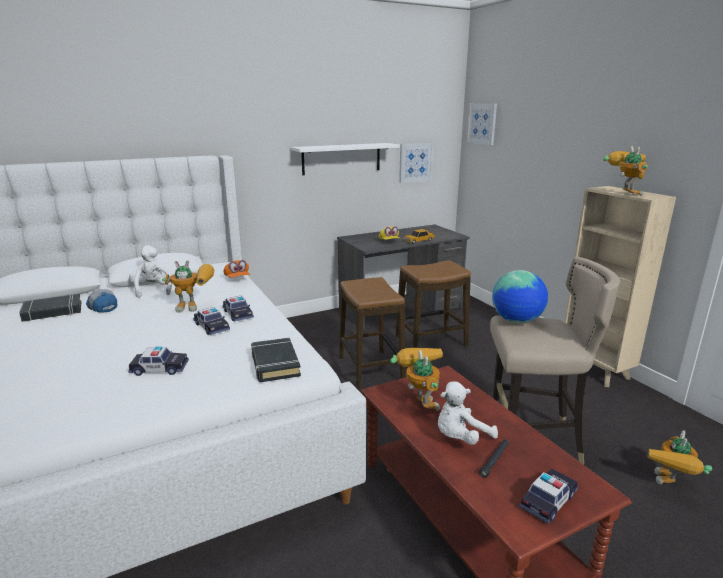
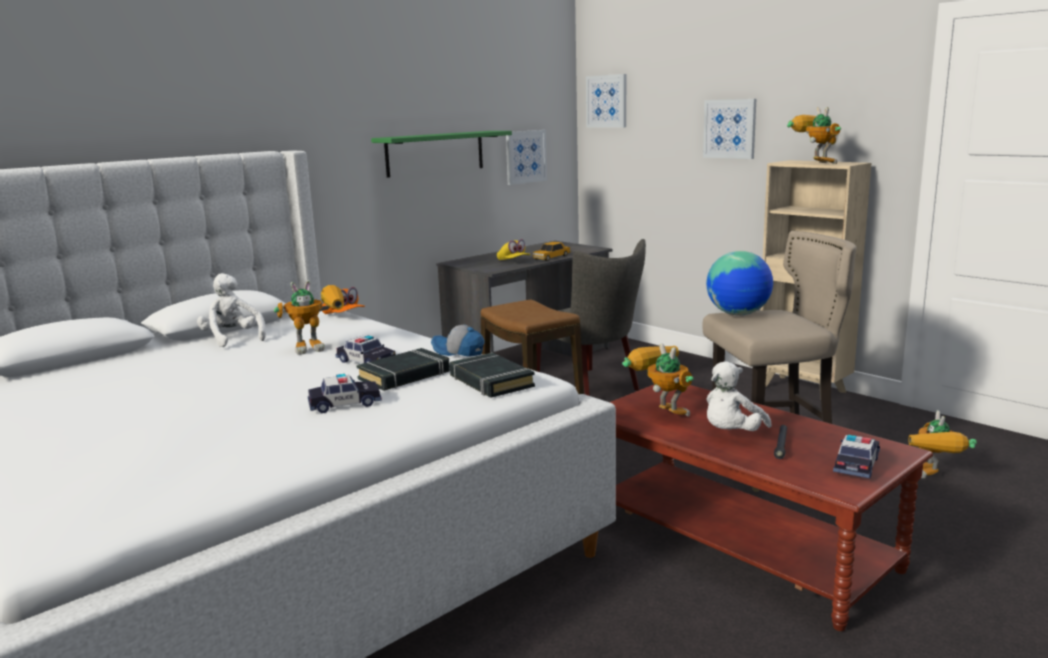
camera: 15 degrees left, 5 degrees down
(52, 312) = (106, 374): black book -> black book (404, 376)
(102, 307) = (177, 362): cap -> cap (458, 352)
(238, 314) = (387, 347): toy car -> none
(341, 158) = (435, 153): white shelf -> green shelf
(430, 342) = (591, 388): stool -> grey chair
(566, 154) = (730, 129): none -> picture

